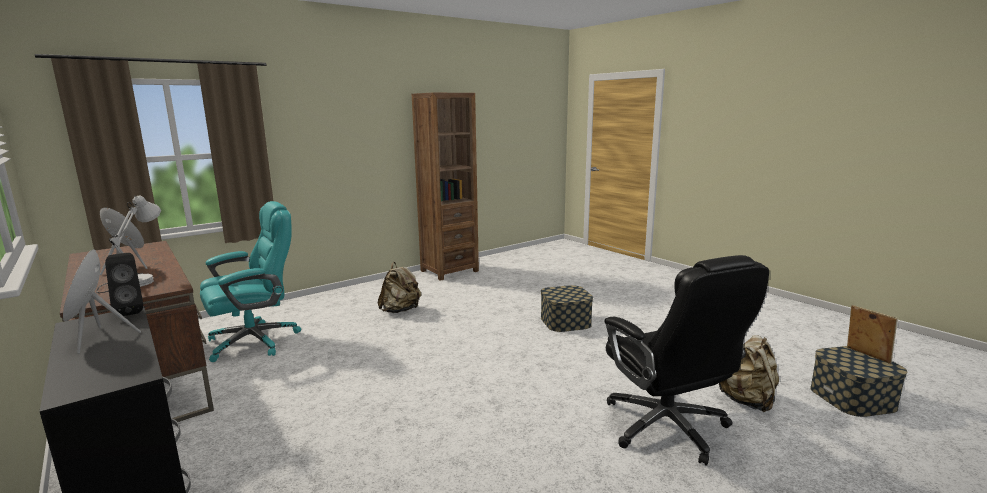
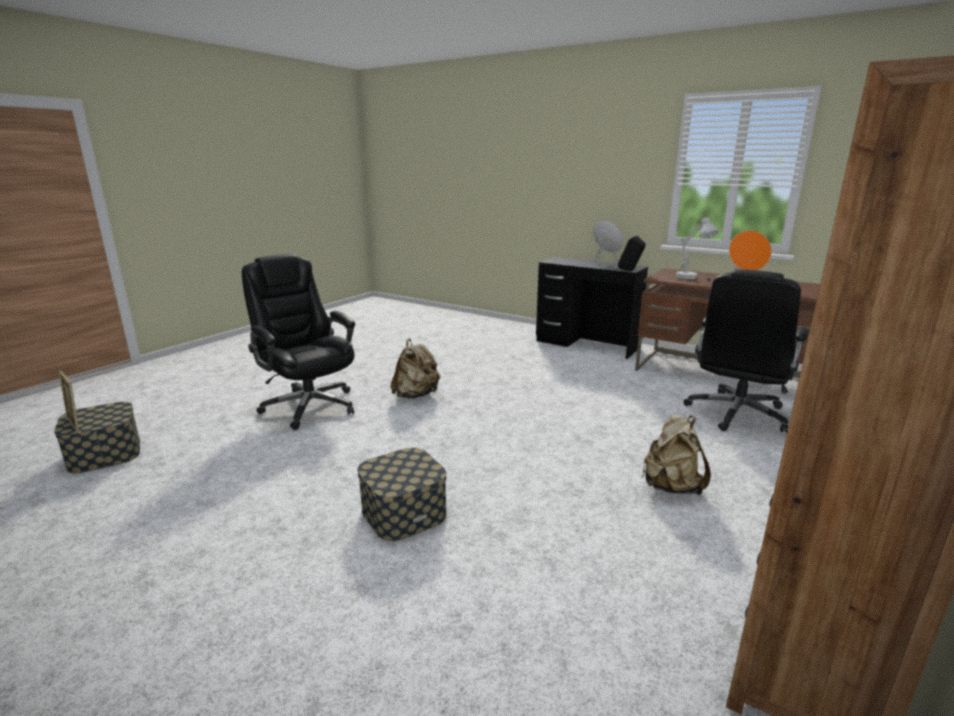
camera: 160 degrees right, 5 degrees up
(255, 341) = (736, 414): turquoise office chair -> black office chair
(746, 401) = (222, 434): beige backpack -> beige backpack (416, 395)

